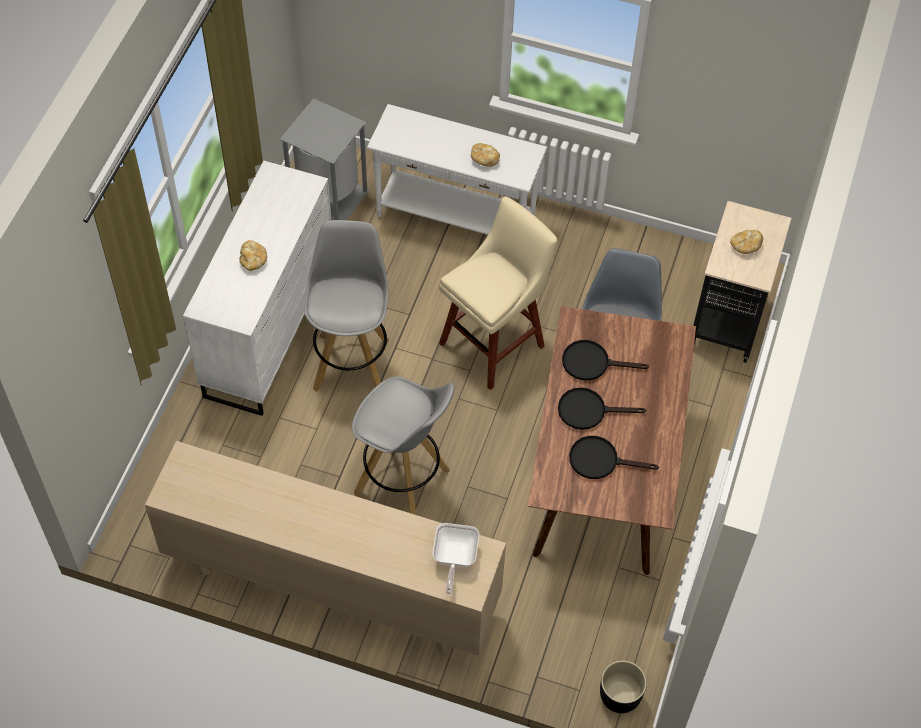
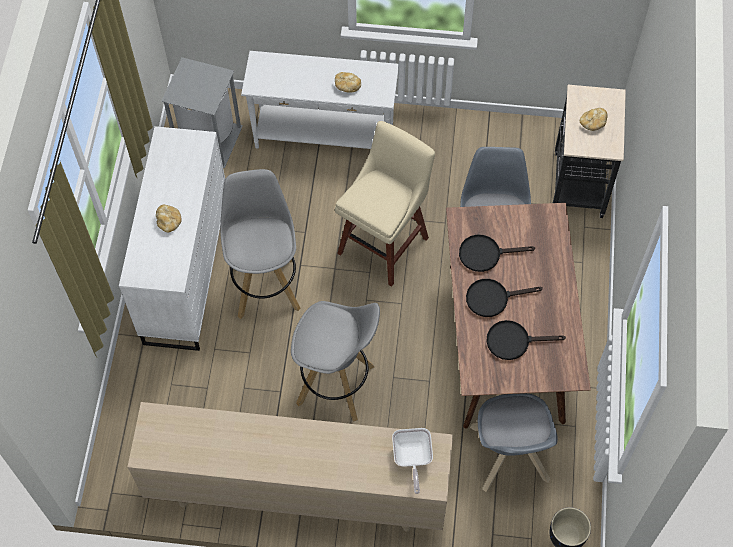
camera: 10 degrees left, 5 degrees up
(577, 596) = (510, 456): none -> grey chair

